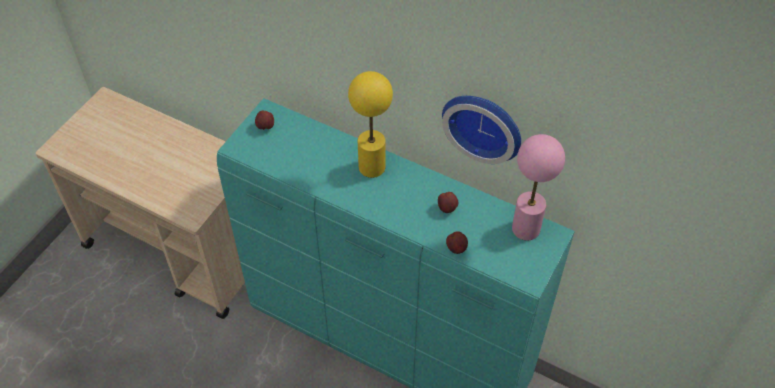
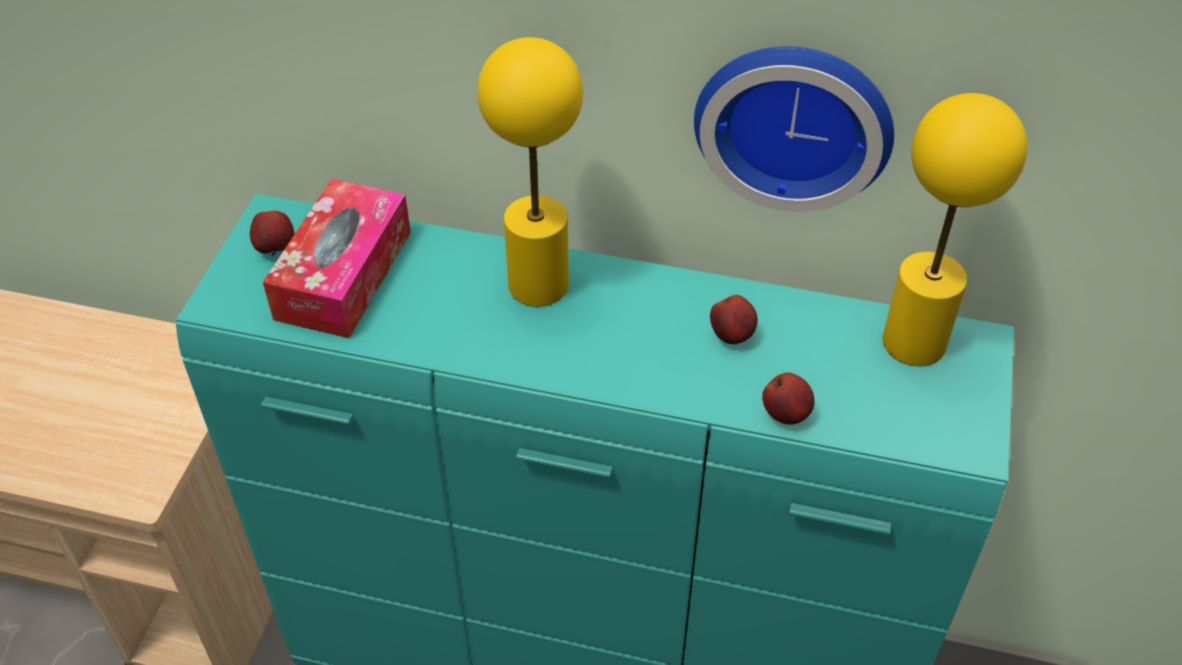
camera: 15 degrees left, 5 degrees down
(291, 145) = (344, 274): none -> tissue box
(526, 228) = (914, 341): pink table lamp -> yellow table lamp

